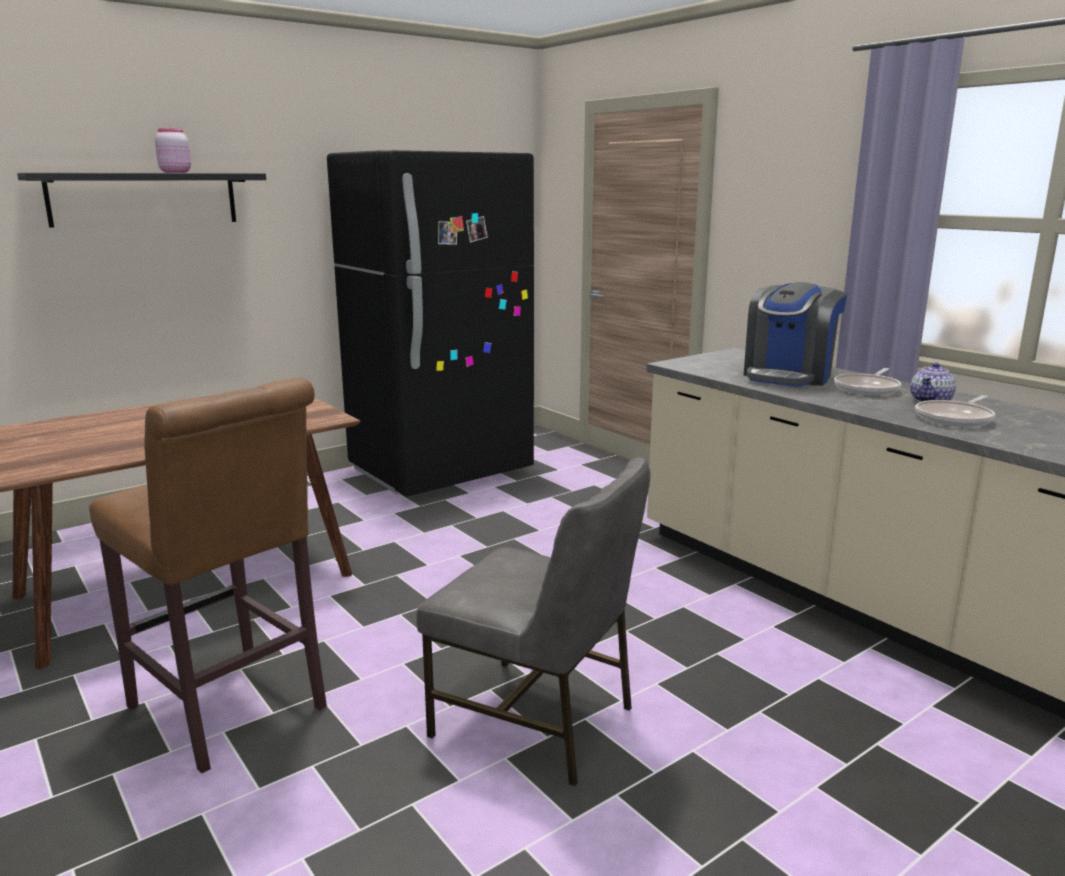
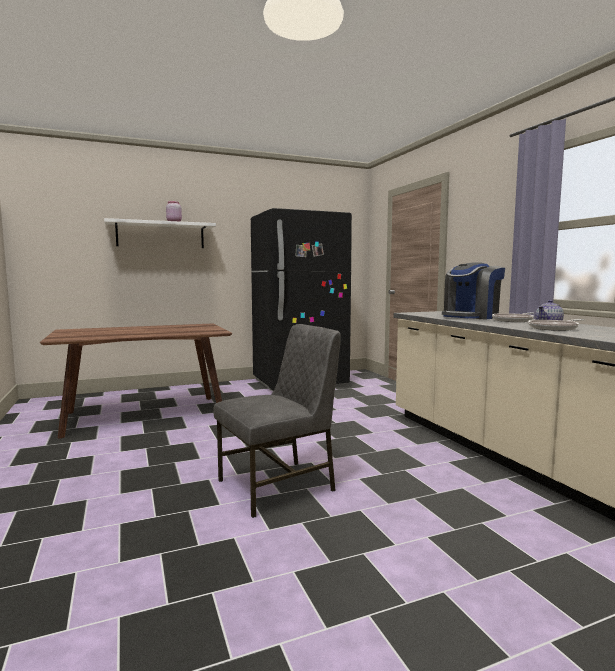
camera: 15 degrees right, 10 degrees down
(144, 199) = (160, 235): black shelf -> white shelf
(232, 712) = (130, 463): brown stool -> none
(536, 721) = (278, 486): grey chair -> grey chair turned 75 degrees counterclockwise

